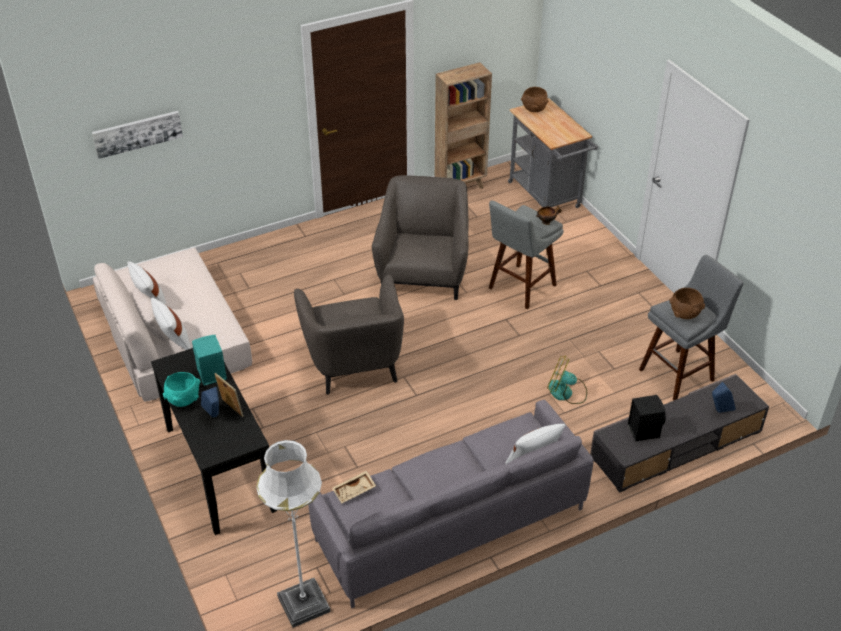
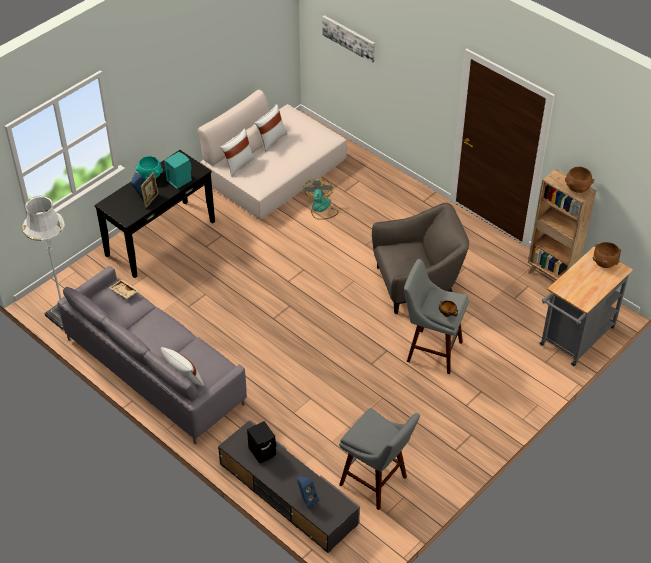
camera: 70 degrees right, 5 degrees up
(354, 362) = (292, 273): grey armchair -> none
(566, 392) = (316, 409): fan -> fan (321, 208)
(685, 314) = (367, 430): brown bowl -> brown bowl (577, 188)

